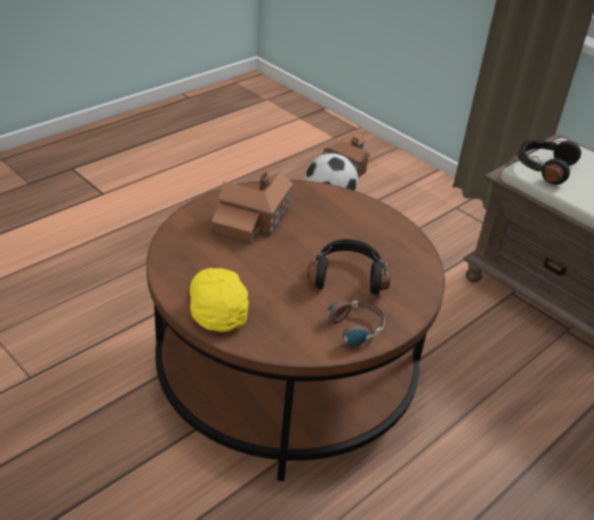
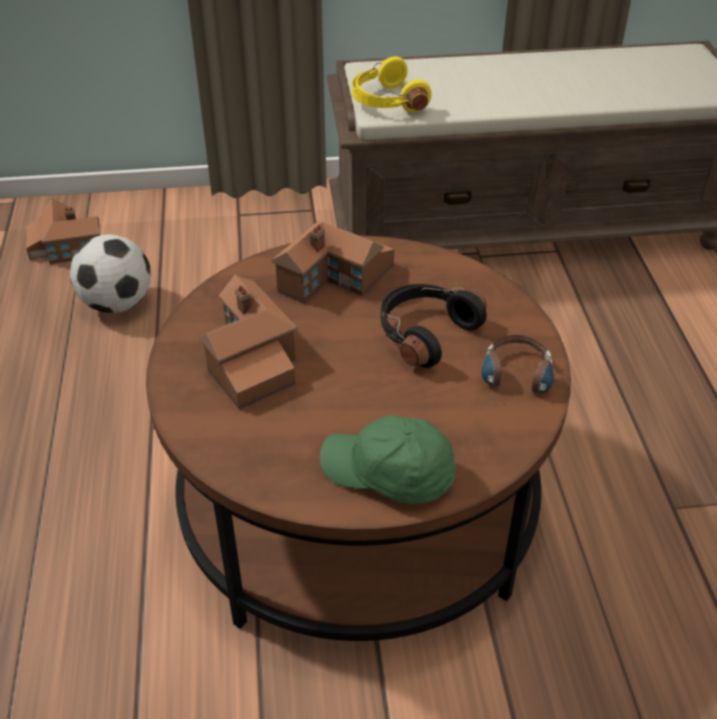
camera: 50 degrees left, 5 degrees up
(216, 307) = (388, 474): yellow cap -> green cap
(355, 222) = (335, 277): none -> toy house
(543, 168) = (386, 101): black headphones -> yellow headphones

